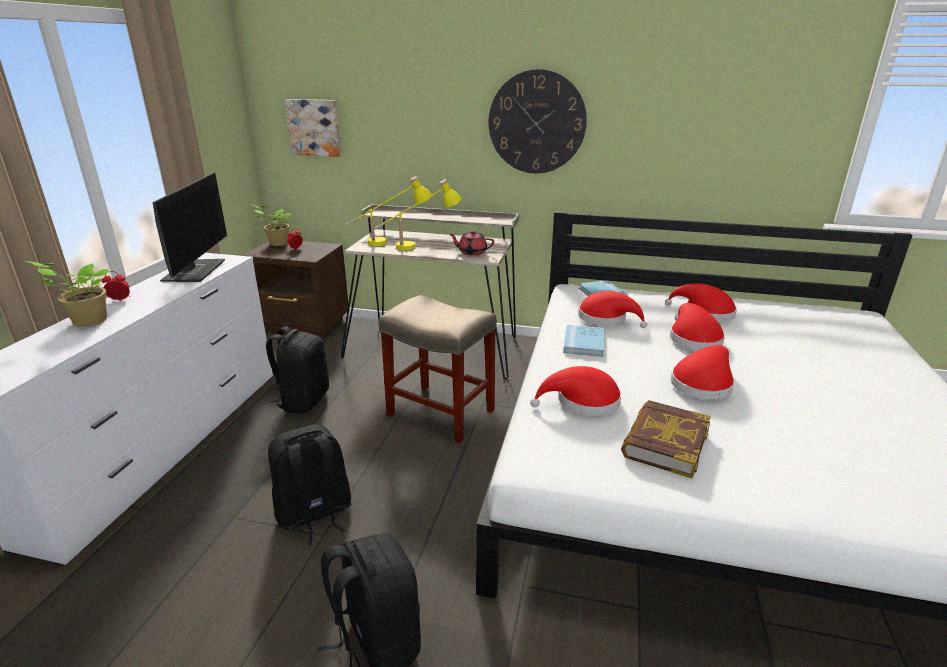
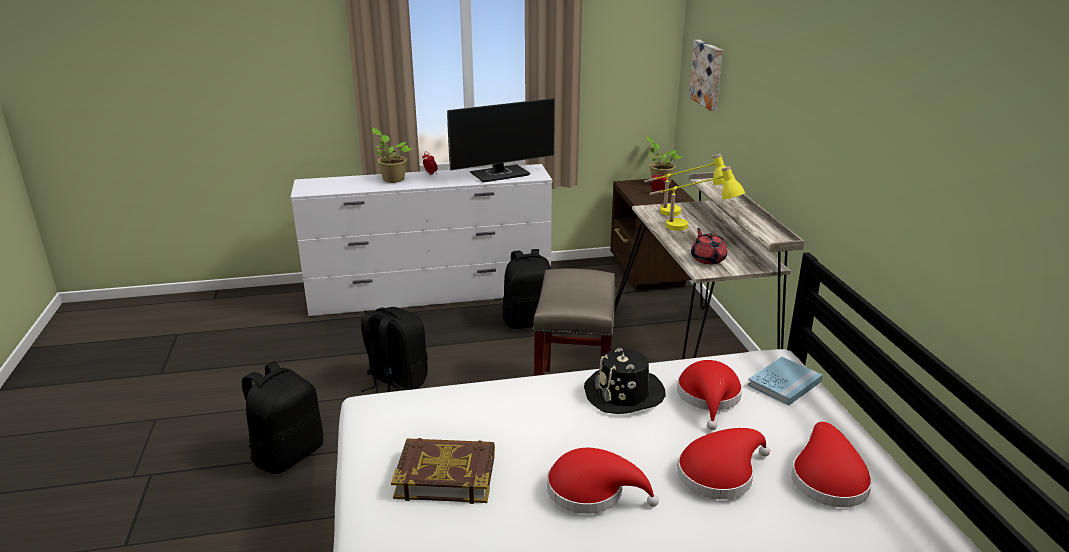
camera: 65 degrees right, 0 degrees up
(536, 122) = (846, 129): wall clock -> none
(582, 401) = (491, 413): red hat -> none
(584, 343) = (624, 393): blue book -> black hat

